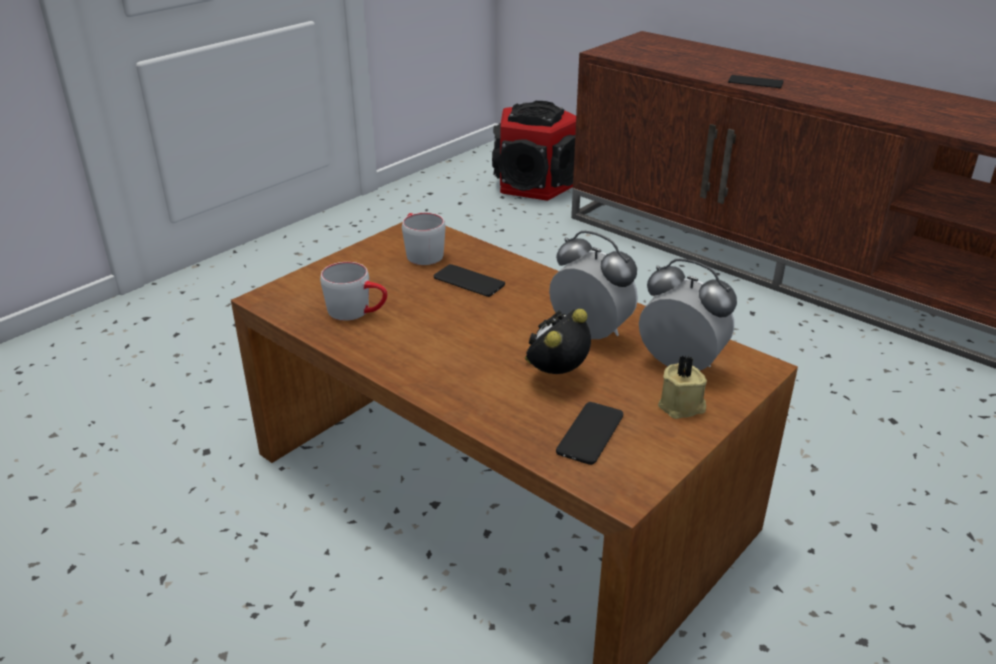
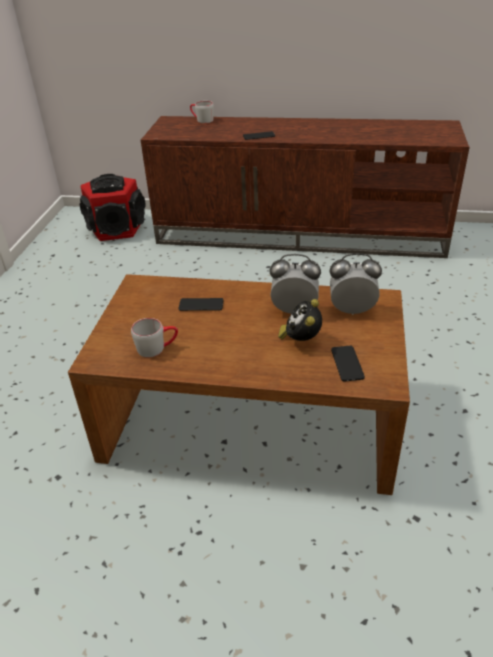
camera: 30 degrees left, 5 degrees up
(420, 252) = (154, 297): grey mug -> grey mug (201, 120)
(682, 407) = (373, 331): beige candle -> none

